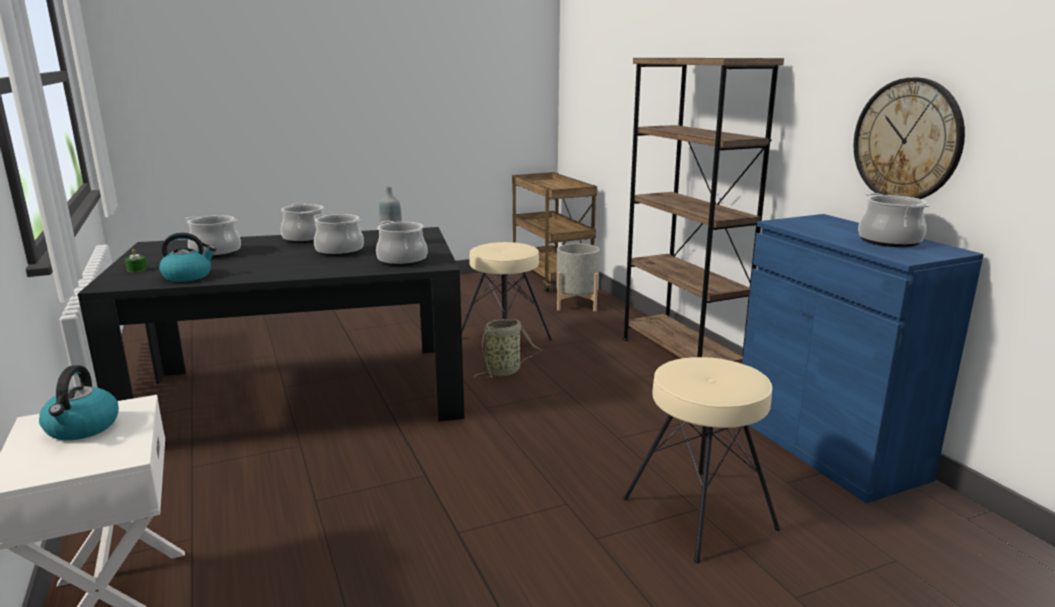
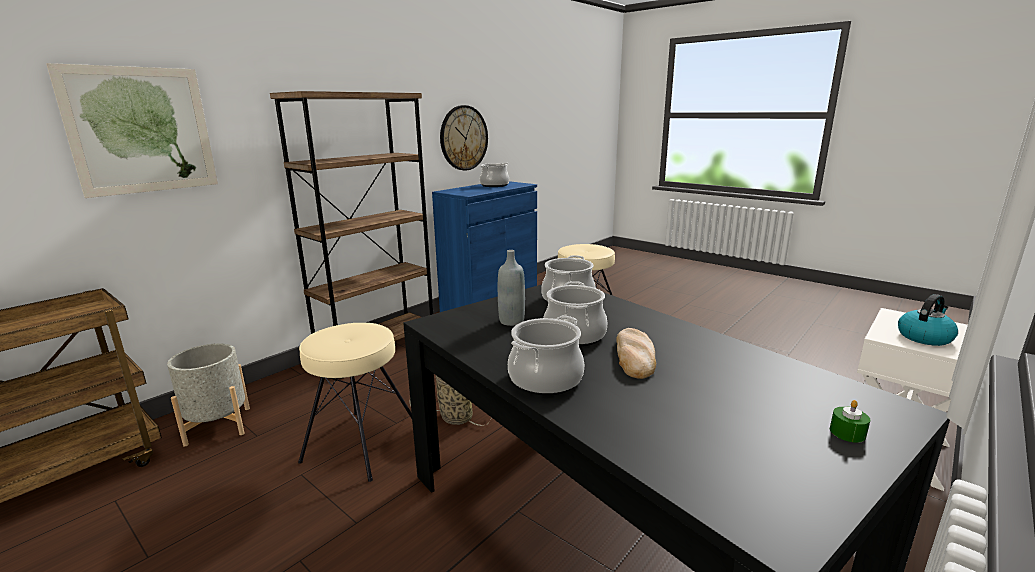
camera: 115 degrees left, 0 degrees up
(188, 276) = (782, 376): kettle -> none
(215, 253) = (697, 414): cooking pot -> none
(284, 256) = (635, 357): none -> bread
(631, 86) = (141, 130): none -> picture

